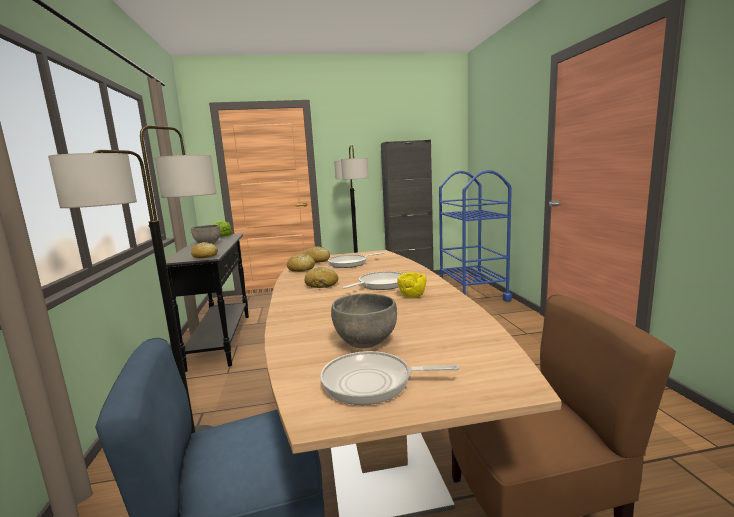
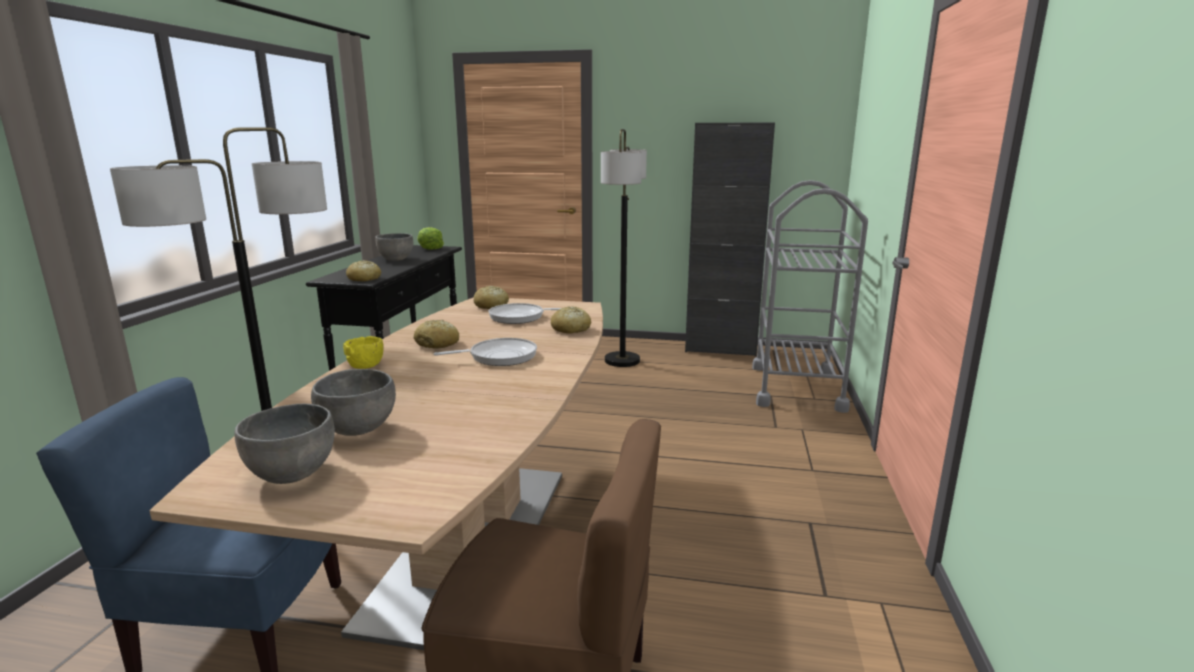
camera: 20 degrees right, 5 degrees up
(301, 269) = (452, 316): bread -> bread (570, 329)
(372, 383) = (292, 474): frying pan -> grey bowl
(412, 295) = (508, 380): yellow bowl -> yellow bowl (365, 365)
(472, 293) = (796, 388): blue cart -> grey cart

